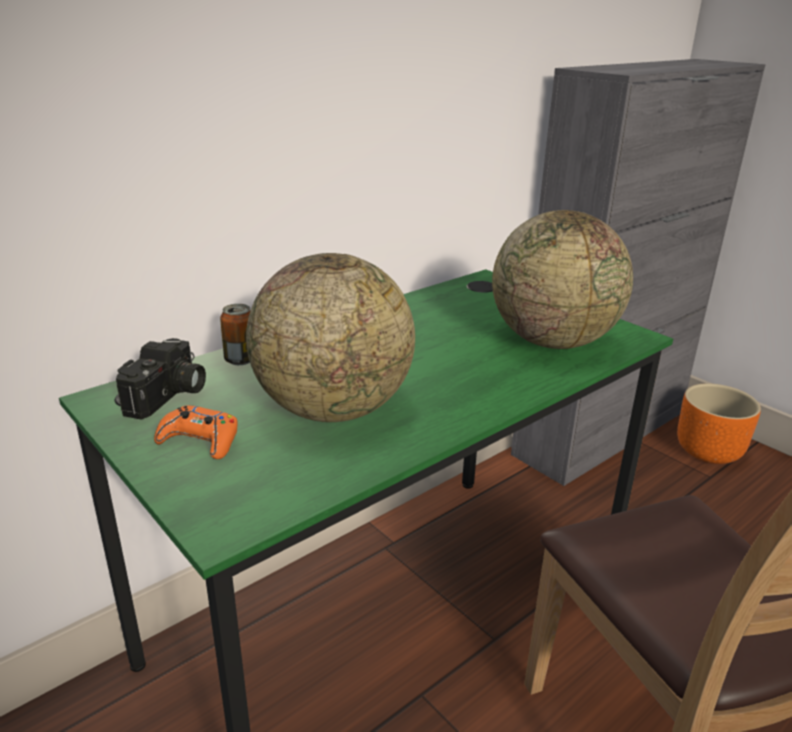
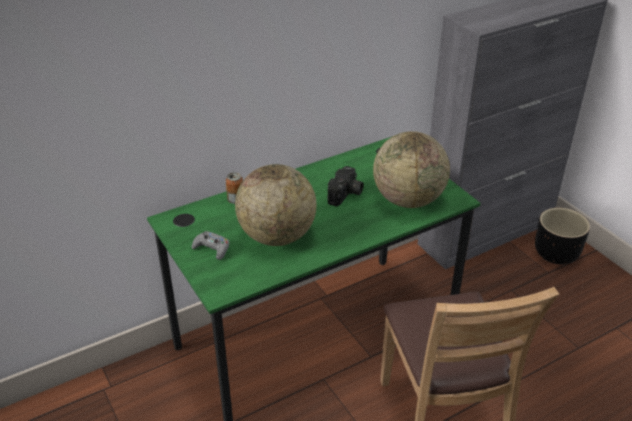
camera: 10 degrees right, 10 degrees up
(169, 396) = (198, 221): camera -> camera (346, 195)
(200, 440) = (212, 249): orange game controller -> grey game controller
(709, 452) = (556, 254): orange planter -> black planter

